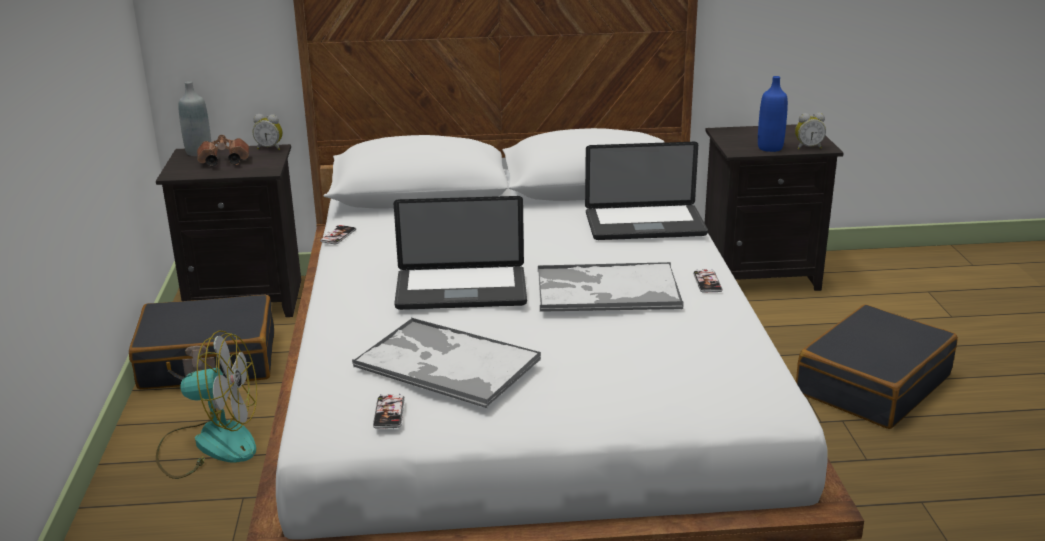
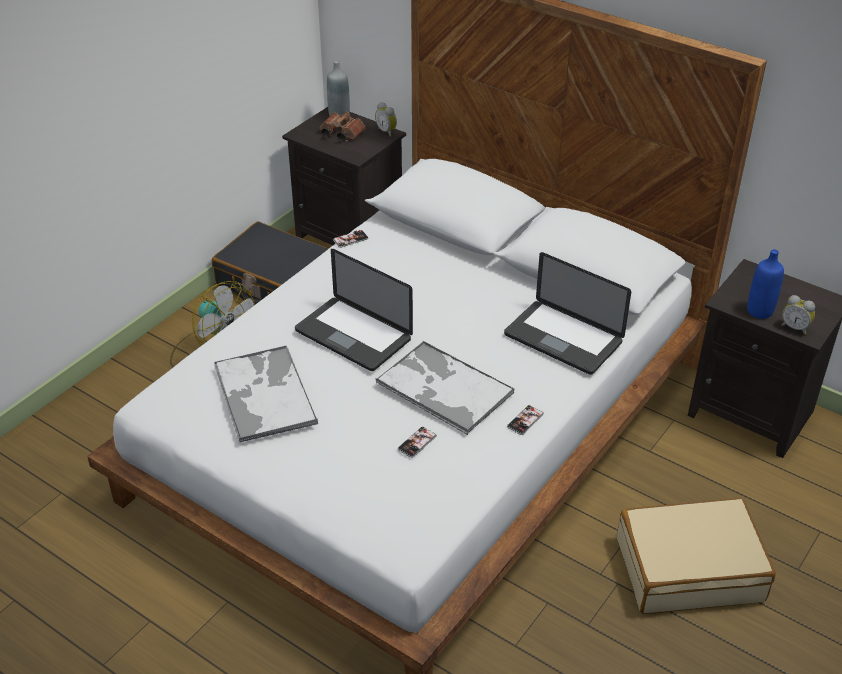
camera: 40 degrees right, 15 degrees up
(389, 413) = (193, 412): phone -> phone (417, 442)
(872, 384) = (689, 568): black suitcase -> beige suitcase

